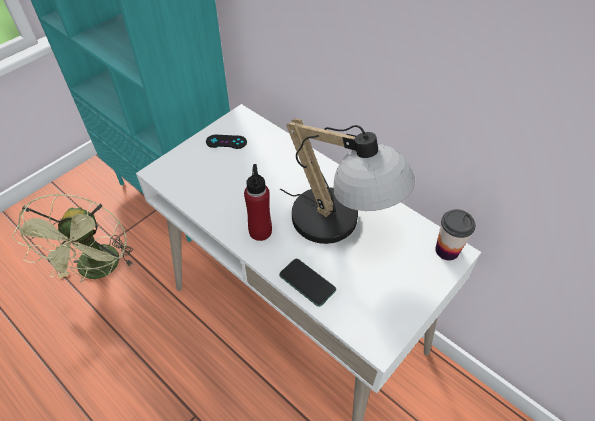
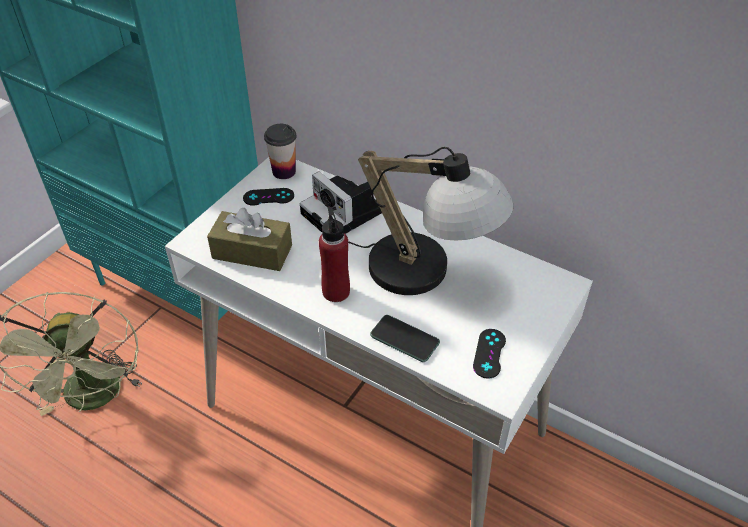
camera: 10 degrees left, 5 degrees down
(202, 187) = (252, 252): none -> brown tissue box
(283, 164) = (344, 214): none -> camera
(376, 307) = (489, 353): none -> black game controller
(447, 250) = (554, 284): cup -> cup (284, 171)

